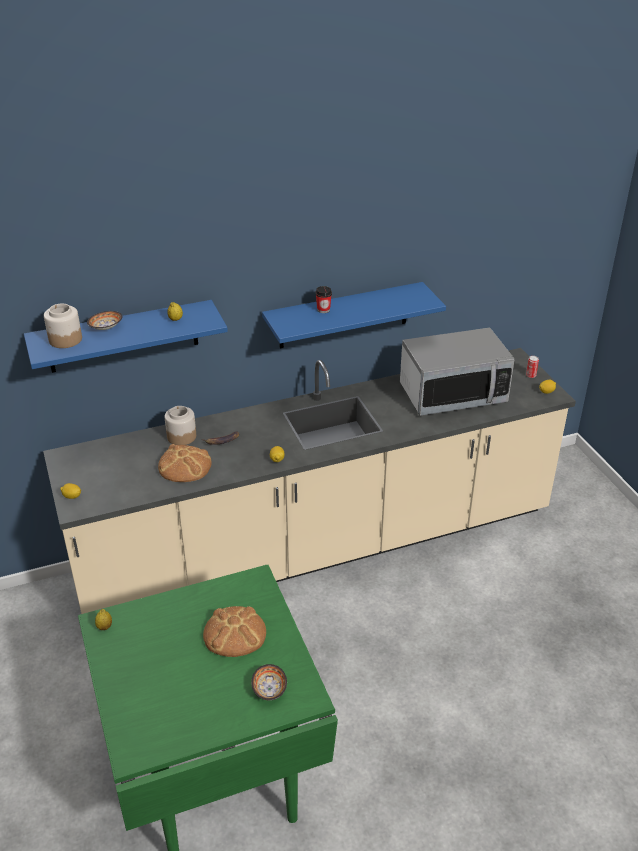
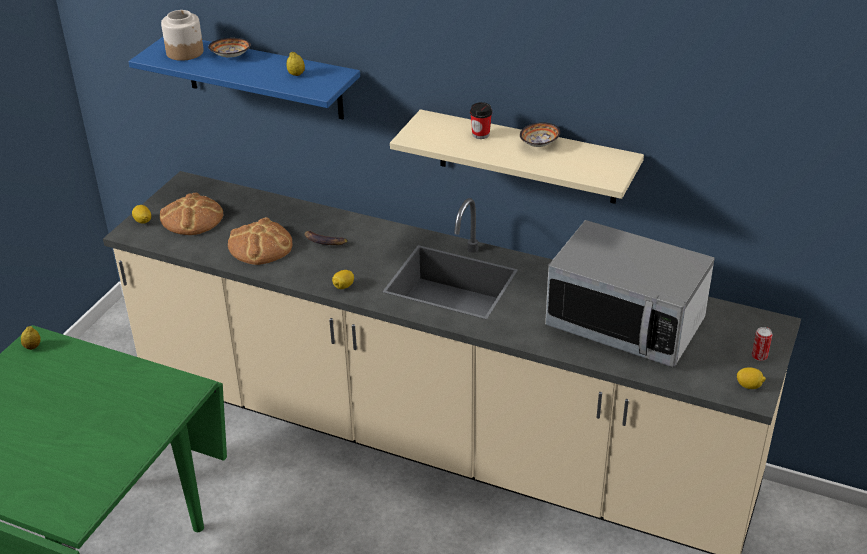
camera: 45 degrees right, 0 degrees up
(181, 436) = (298, 218): jar -> none
(234, 633) = (104, 421): bread -> bread (192, 218)
(268, 690) = (57, 486): bowl -> bowl (538, 144)
(344, 315) = (527, 157): blue shelf -> beige shelf

